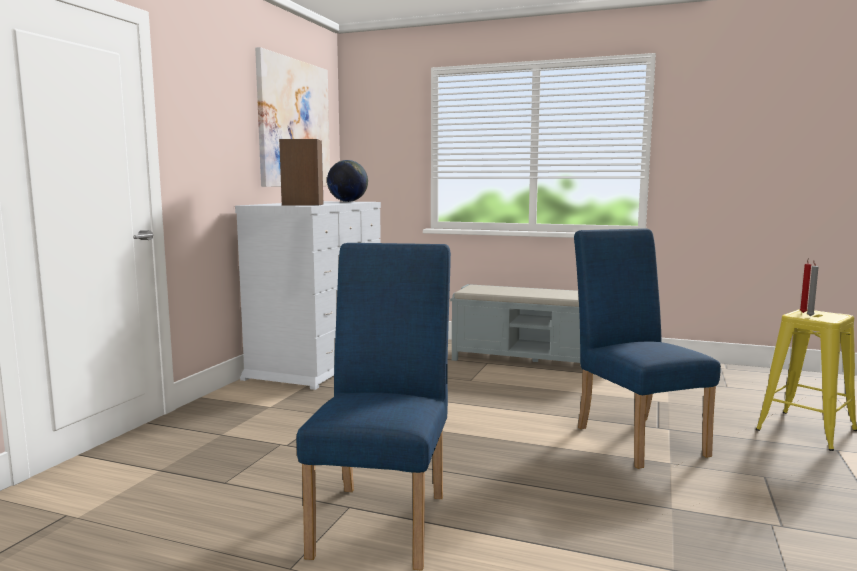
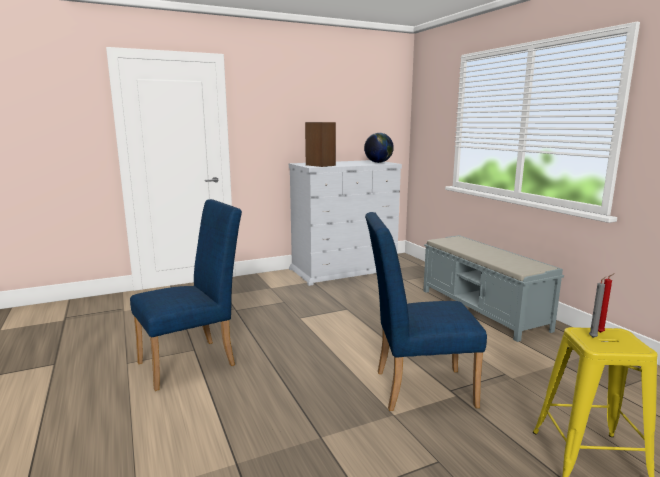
camera: 45 degrees right, 5 degrees up
(294, 124) = (355, 107): picture -> none
(635, 437) = (416, 388): blue chair -> blue chair turned 120 degrees counterclockwise

